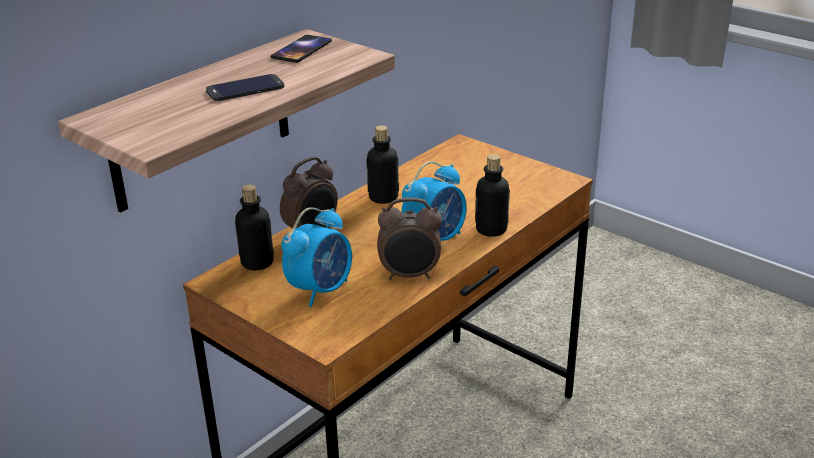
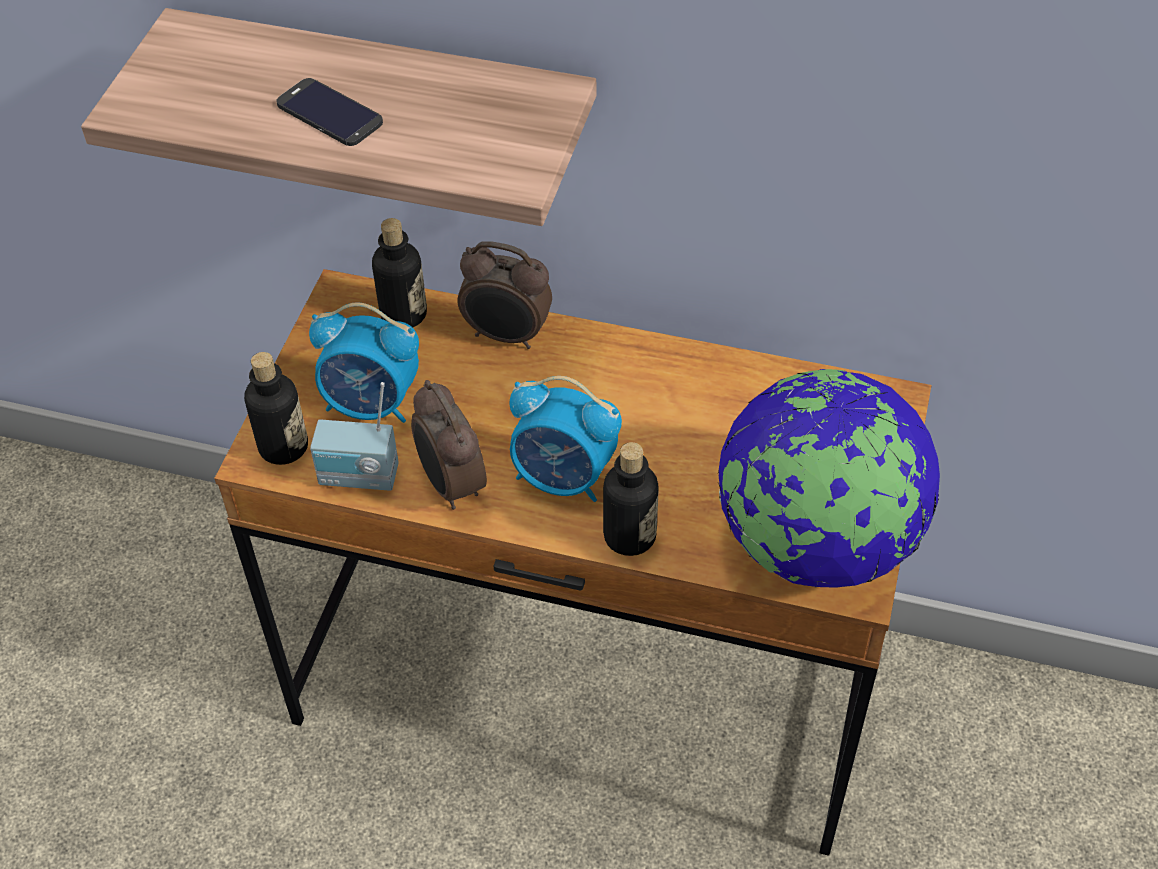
camera: 65 degrees right, 20 degrees up
(302, 49) = (502, 107): phone -> none
(377, 307) = (359, 478): none -> radio
(383, 197) = (650, 372): bottle -> bottle (283, 447)
(533, 183) = (816, 543): none -> globe

